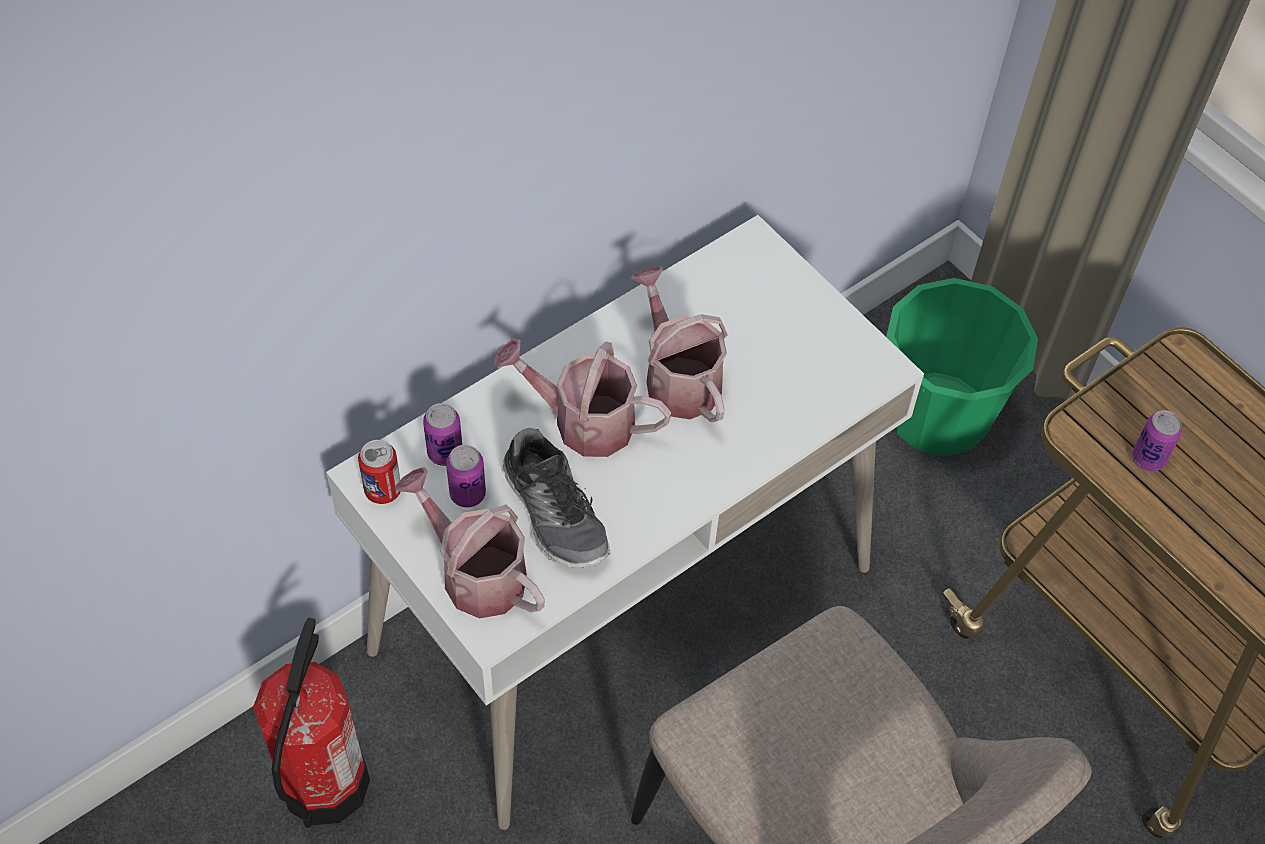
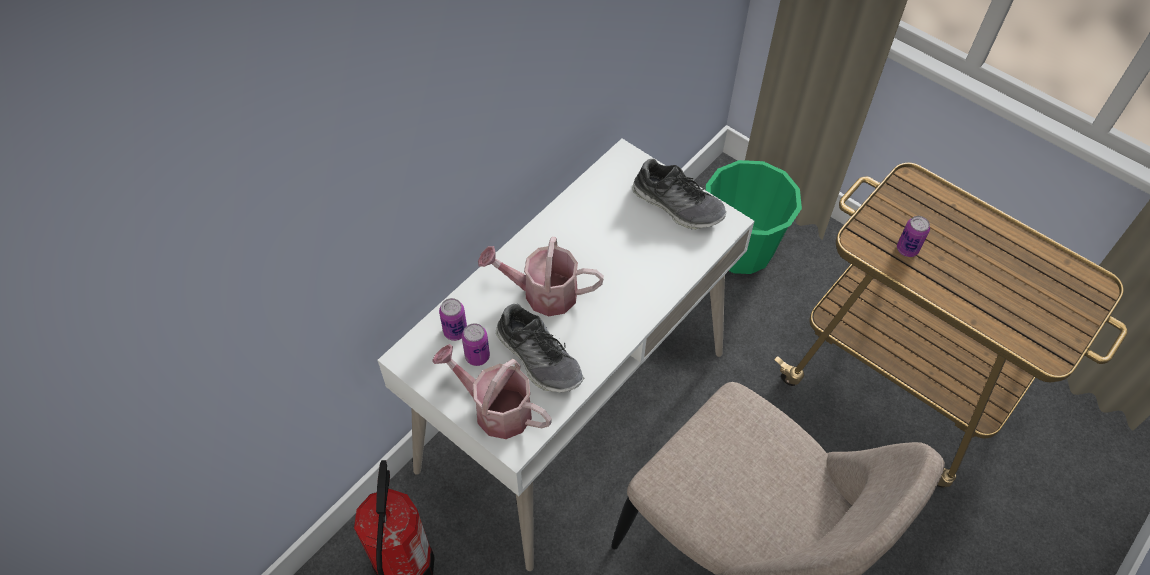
camera: 10 degrees left, 0 degrees up
(383, 490) = (419, 365): can -> none
(677, 378) = (597, 253): watering can -> none
(815, 329) = (677, 205): none -> shoe

